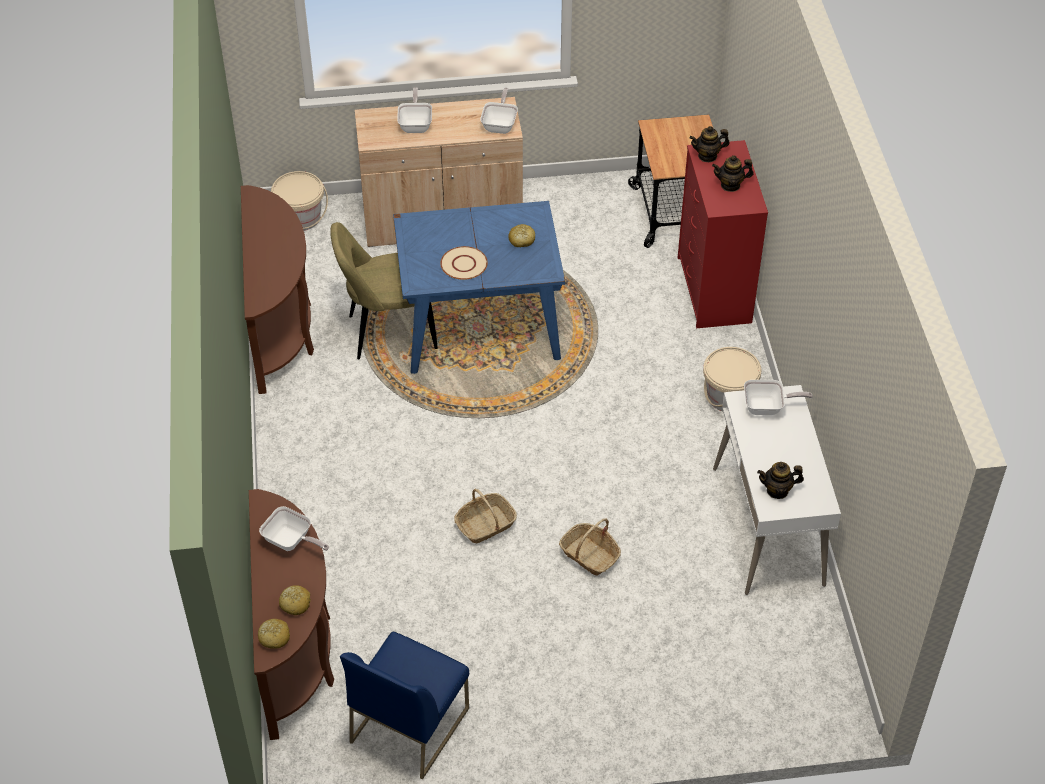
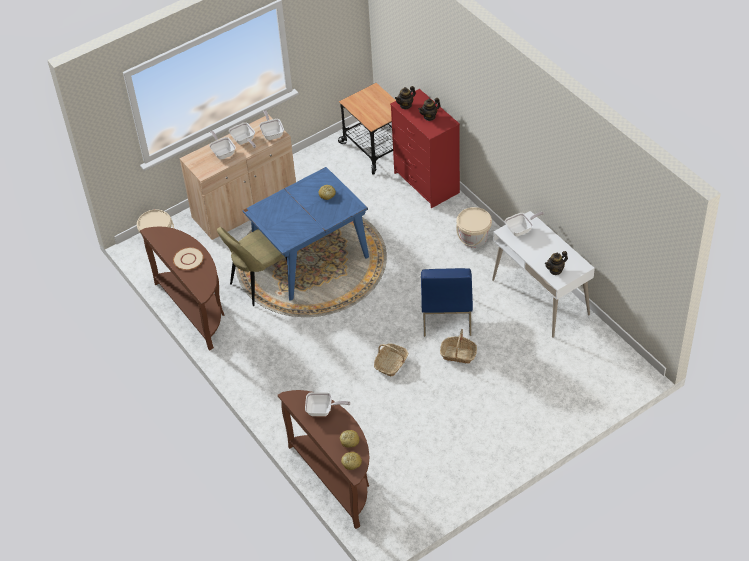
camera: 25 degrees left, 0 degrees up
(409, 724) = (424, 485): blue chair -> blue chair (446, 316)
(455, 120) = (244, 141): none -> frying pan
(464, 264) = (304, 221): beige plate -> beige plate (188, 259)

